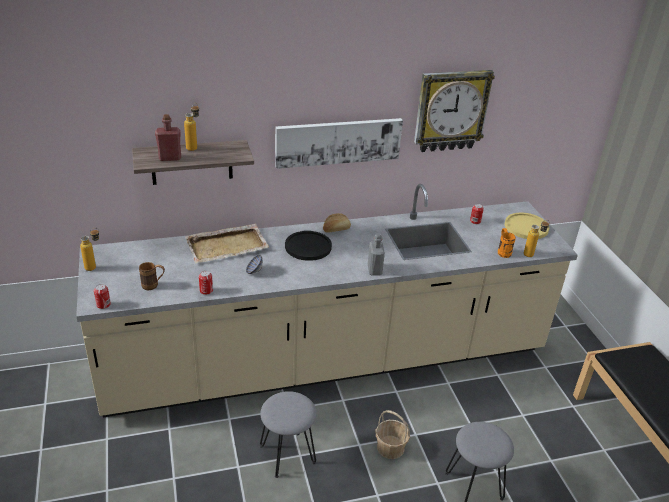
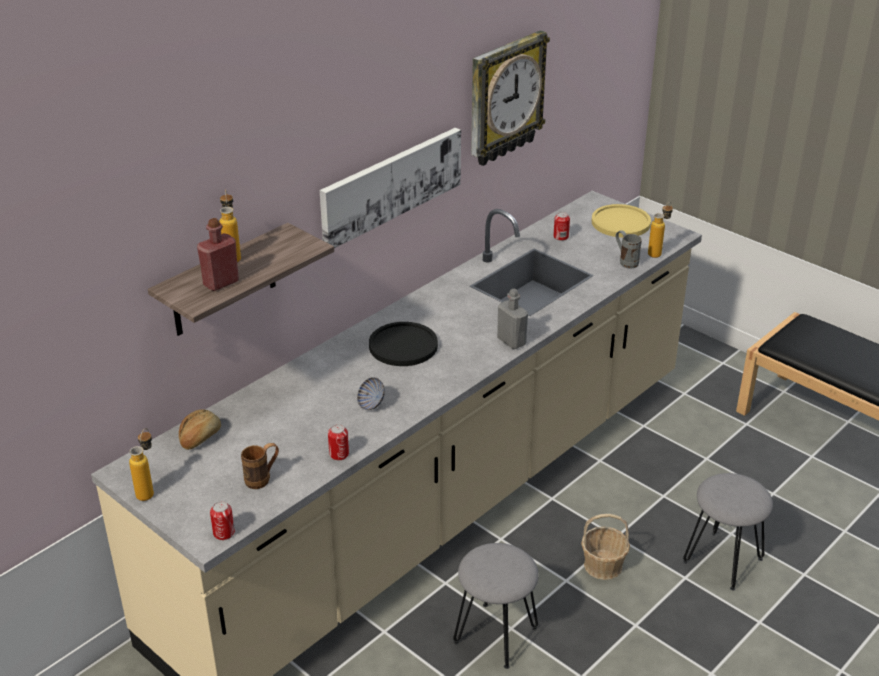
camera: 30 degrees left, 0 degrees up
(227, 245) = (300, 386): beige tray -> none
(336, 229) = (413, 310): bread -> bread (200, 437)
(503, 251) = (625, 261): orange mug -> grey mug

